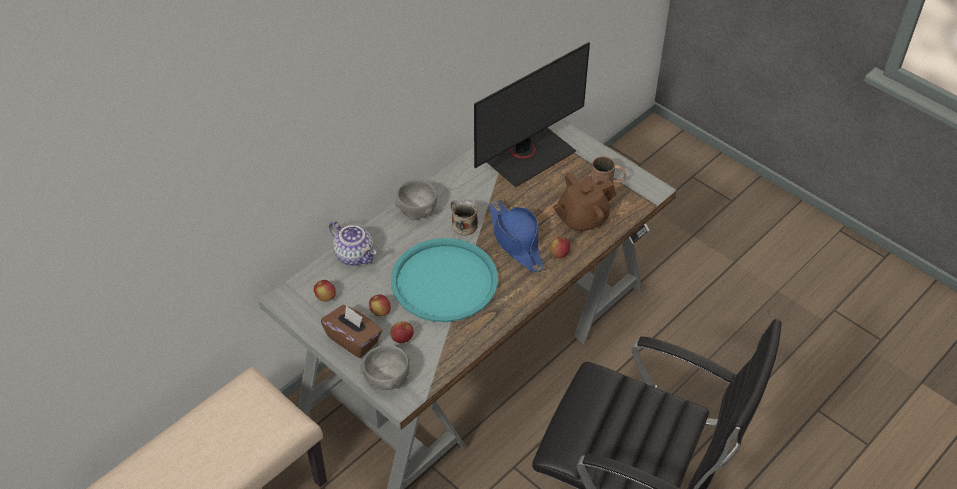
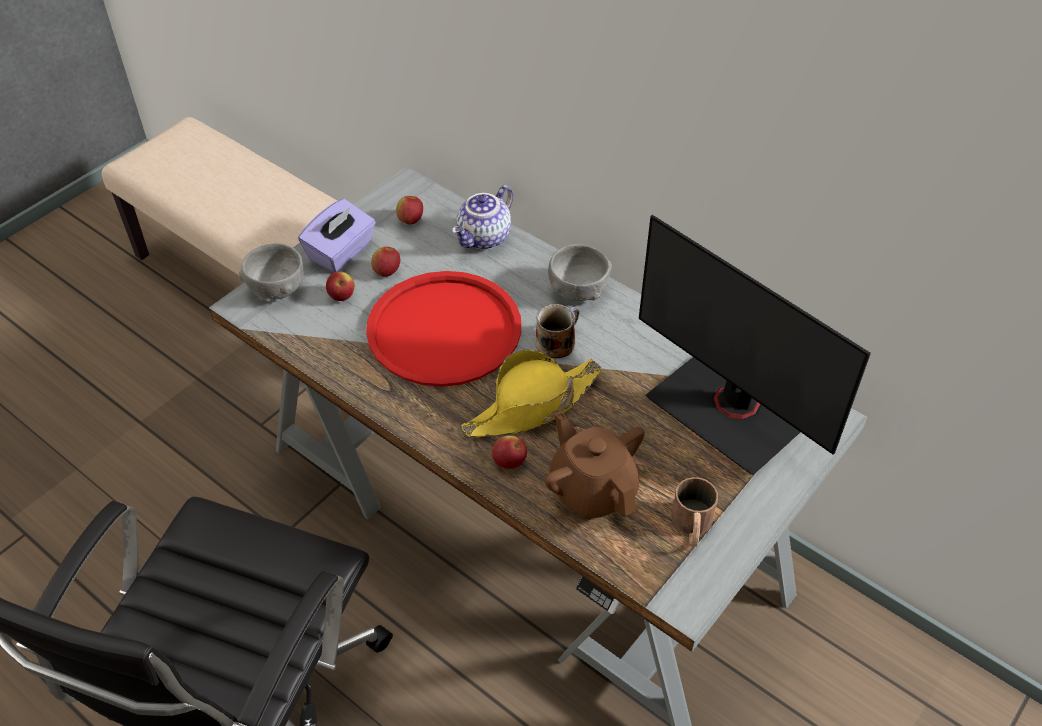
camera: 85 degrees right, 0 degrees up
(353, 340) = (341, 252): brown tissue box -> purple tissue box
(444, 281) = (444, 329): turquoise tray -> red tray
(516, 240) = (532, 406): blue hat -> yellow hat

